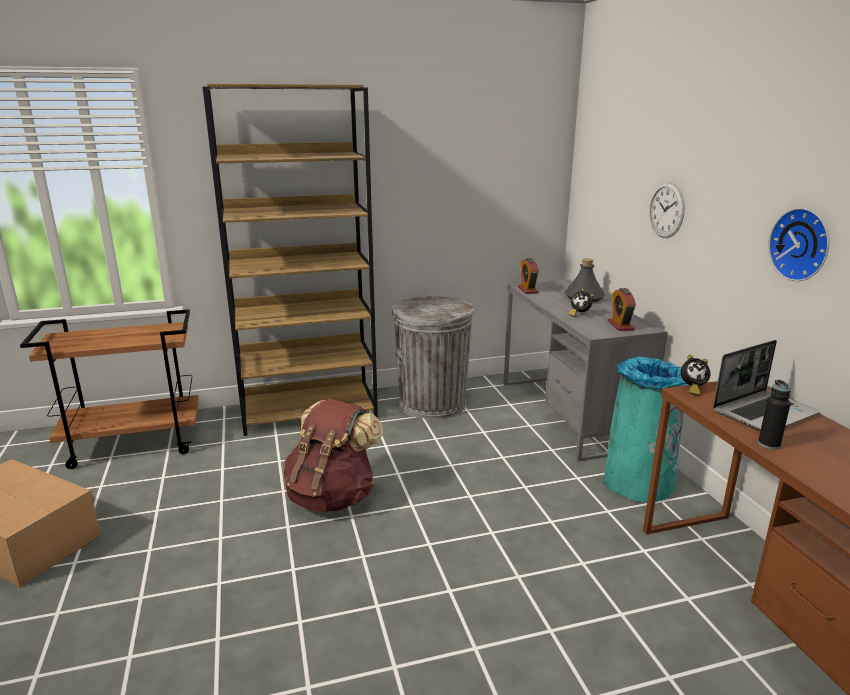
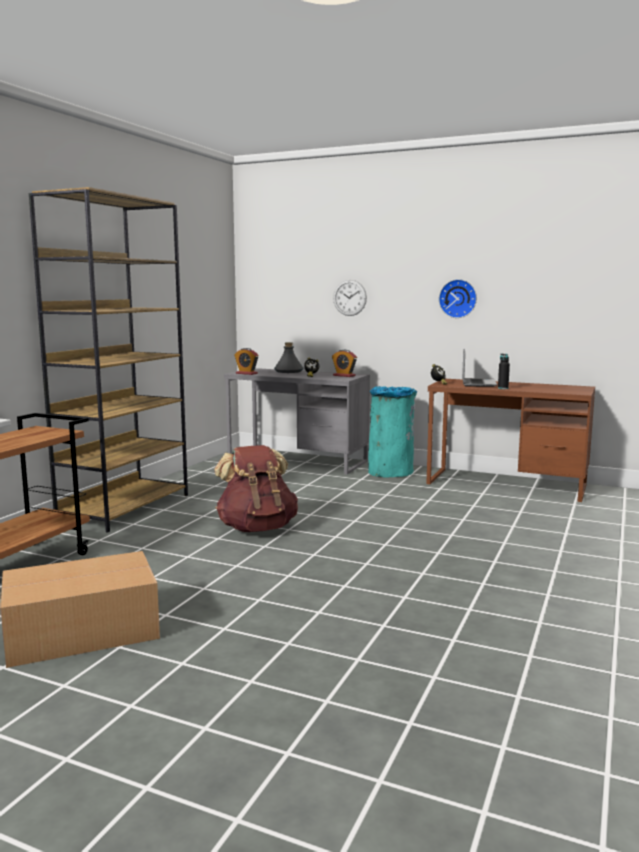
camera: 50 degrees left, 10 degrees down
(432, 403) = (205, 479): grey trash can -> none

